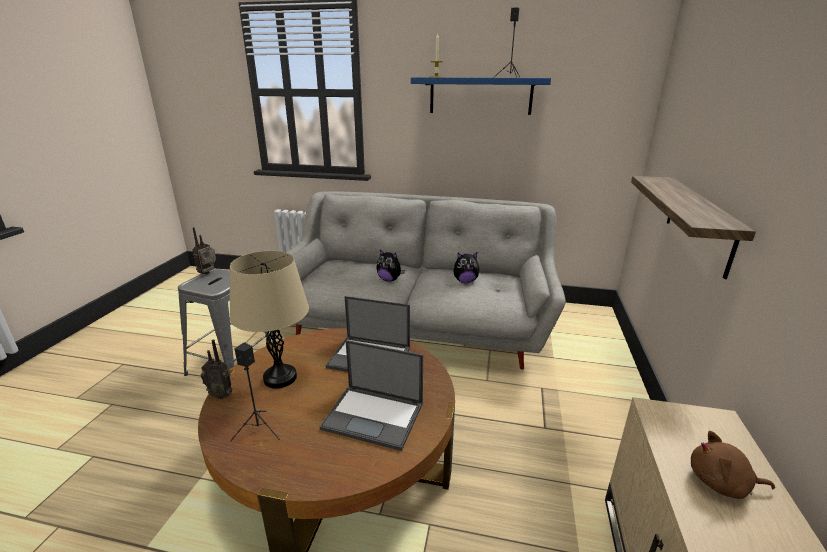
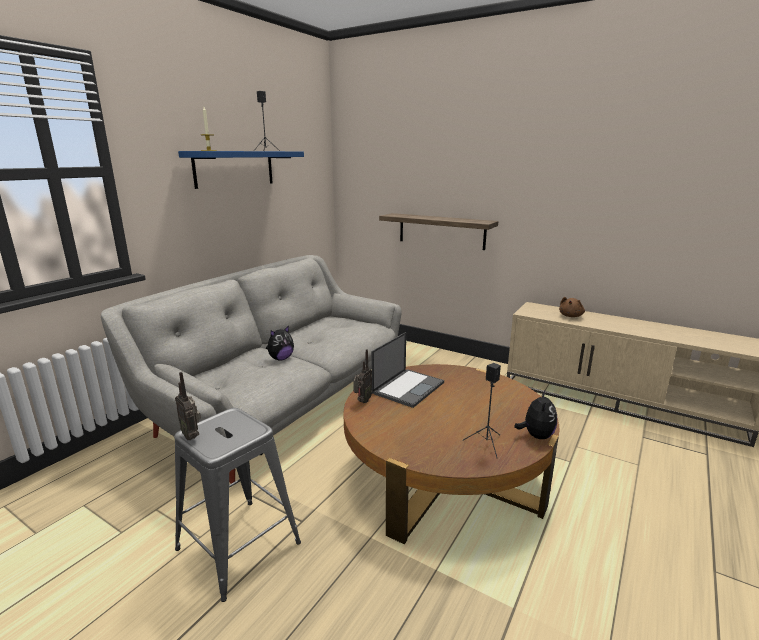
camera: 70 degrees left, 5 degrees down
(221, 394) = (429, 464): radio -> radio (362, 401)
(280, 378) = (417, 431): beige table lamp -> none
(374, 416) = (483, 395): laptop -> none
(465, 281) = (323, 331): plush toy -> plush toy (536, 436)

